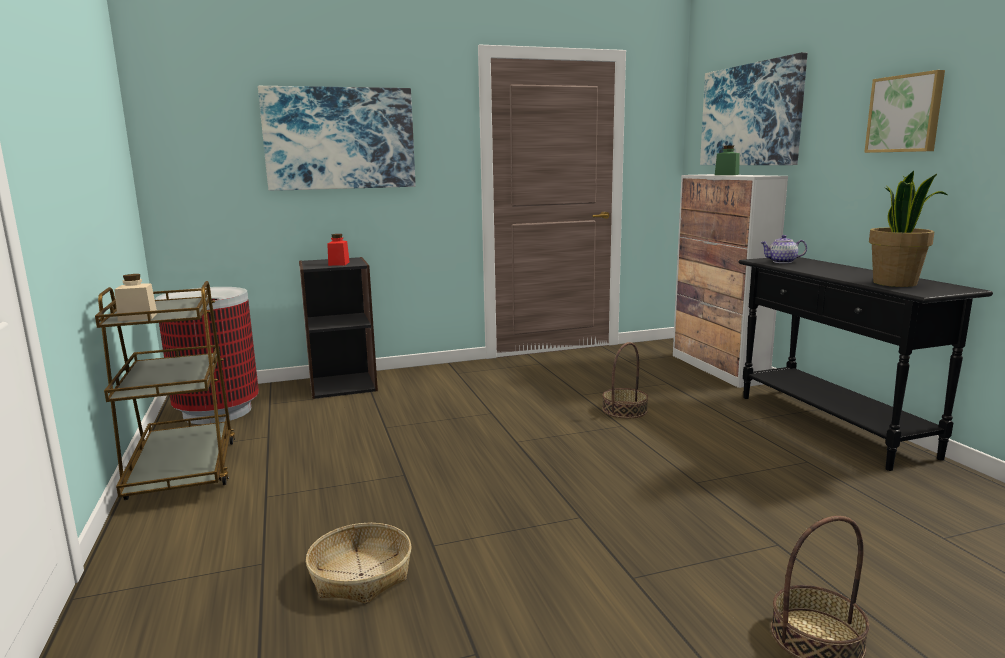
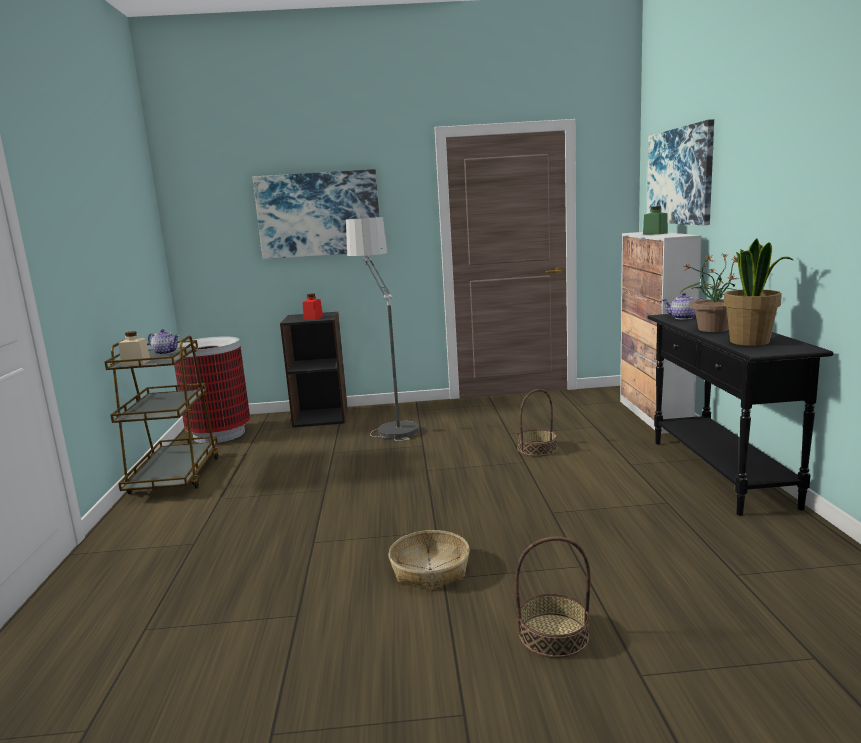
camera: 15 degrees right, 0 degrees up
(172, 304) = (166, 352): none -> teapot
(361, 574) = (253, 557): basket -> basket (430, 569)
(432, 389) = (388, 423): none -> floor lamp
(833, 272) = (712, 329): none -> potted plant
(905, 113) = (777, 180): picture -> none

